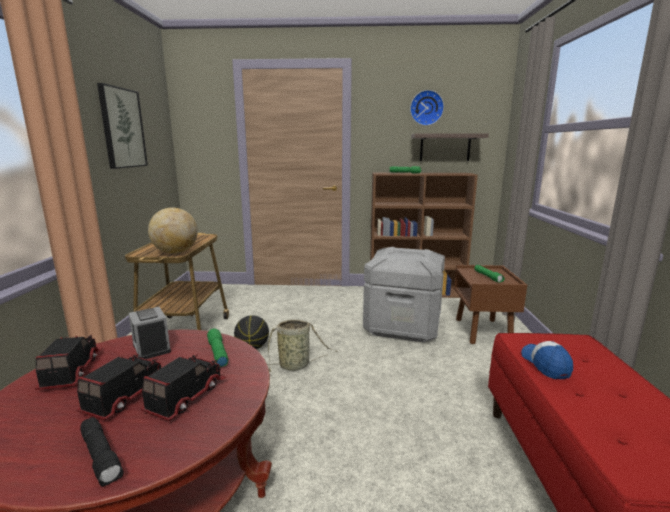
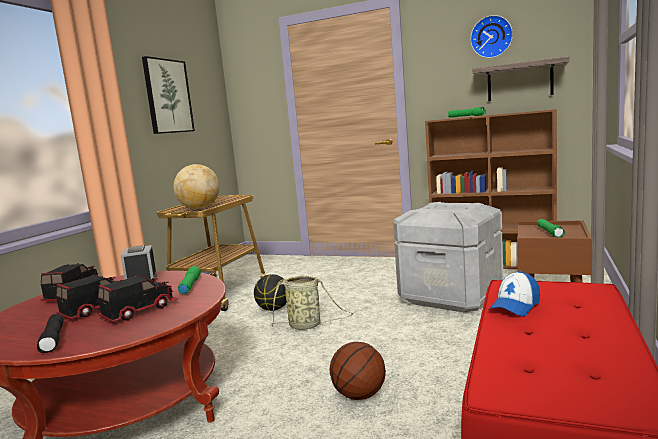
camera: 20 degrees right, 5 degrees down
(389, 442) = (359, 395): none -> basketball
(545, 364) = (515, 306): cap -> cap turned 150 degrees counterclockwise

